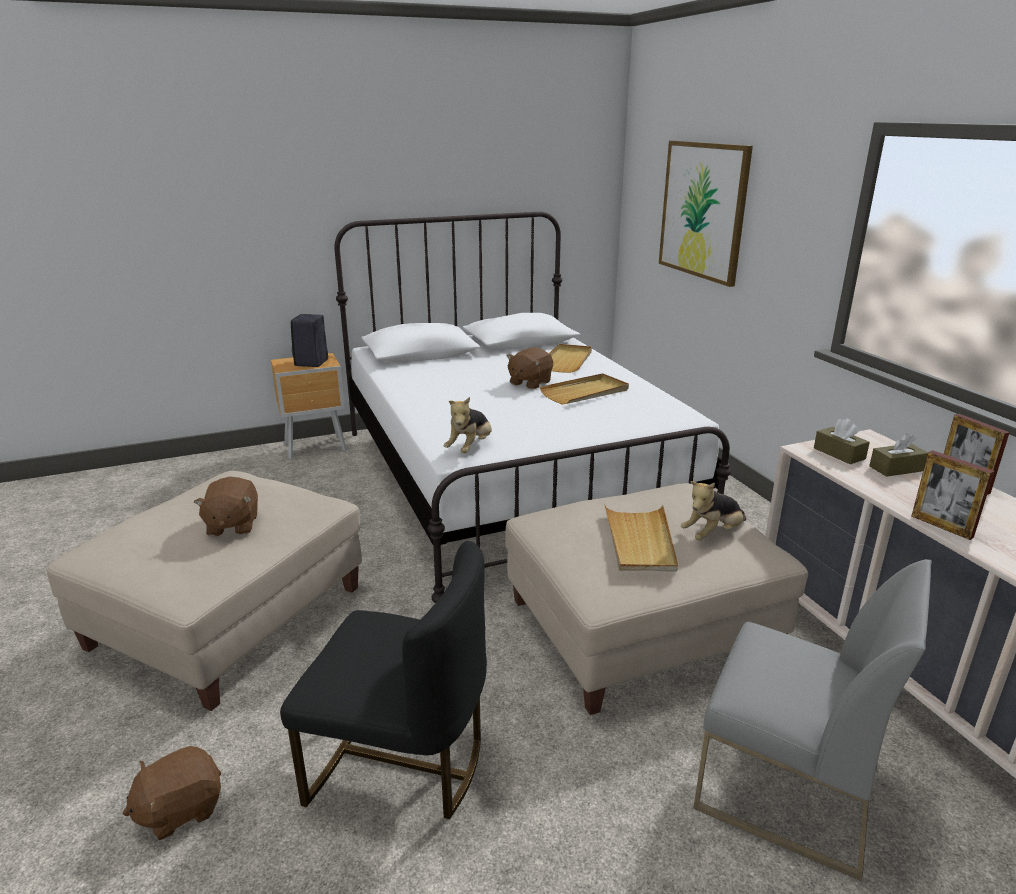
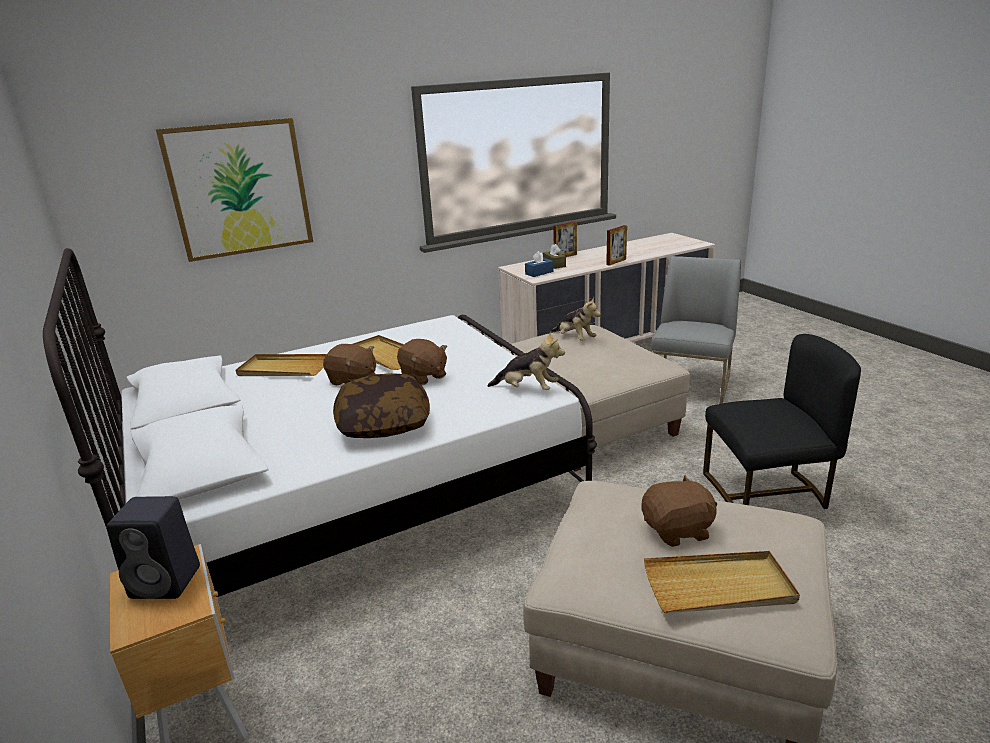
camera: 95 degrees left, 0 degrees up
(180, 809) = (883, 583): brown plush toy -> brown plush toy (423, 377)
(400, 764) = (767, 495): black chair -> black chair turned 75 degrees clockwise
(440, 394) = (383, 422): none -> pillow
(640, 541) = (599, 354): beige tray -> beige tray (719, 587)
(839, 453) = (539, 273): brown tissue box -> blue tissue box

